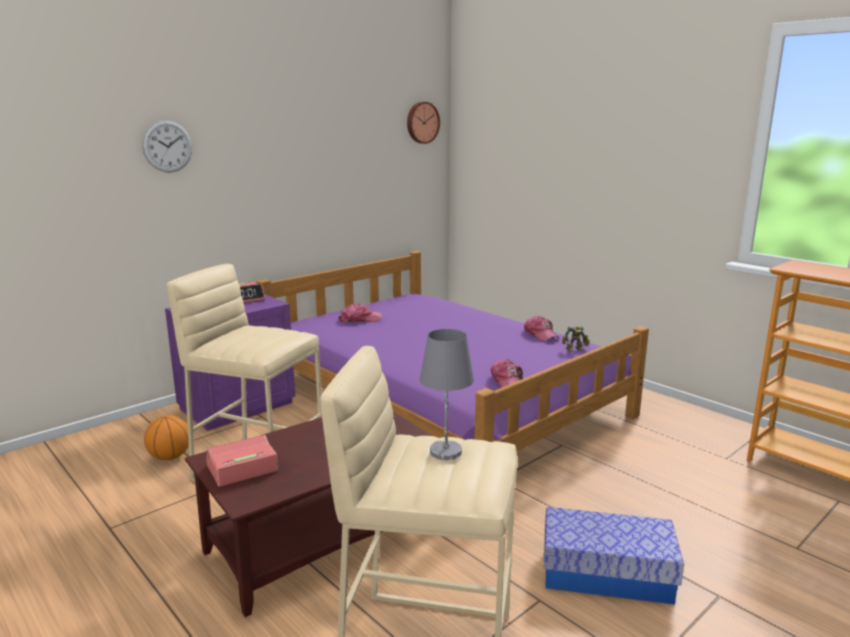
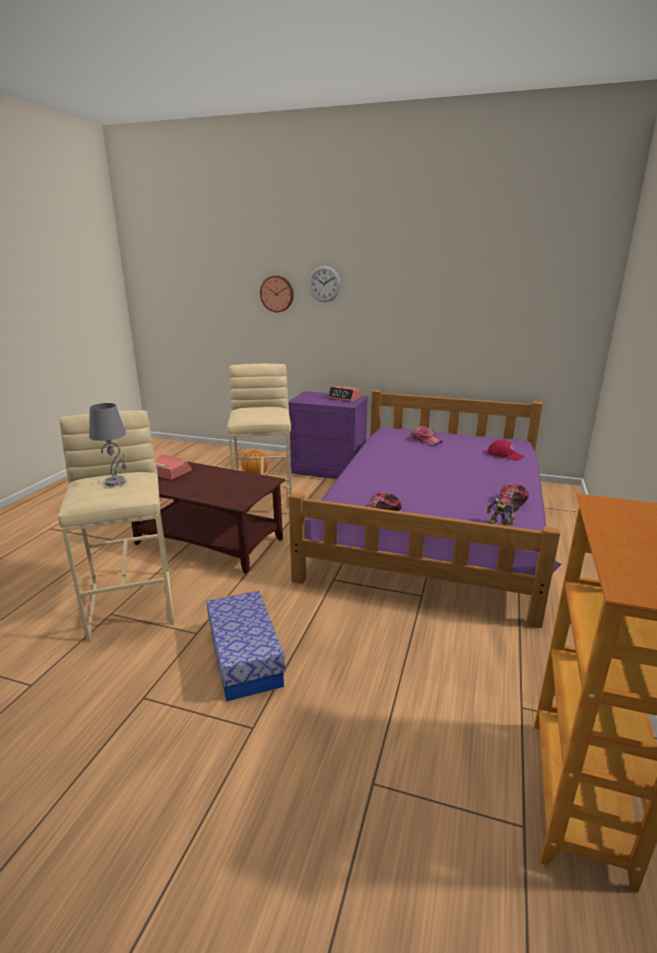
camera: 60 degrees right, 5 degrees up
(422, 122) = (577, 273): wall clock -> wall clock (277, 294)
(442, 307) = (505, 455): none -> red cap

